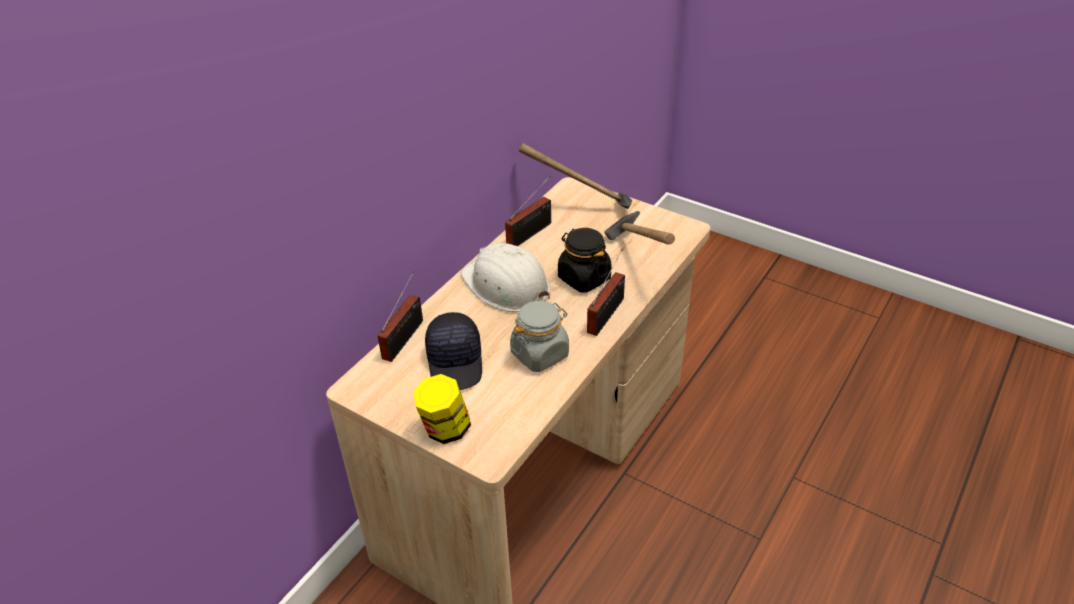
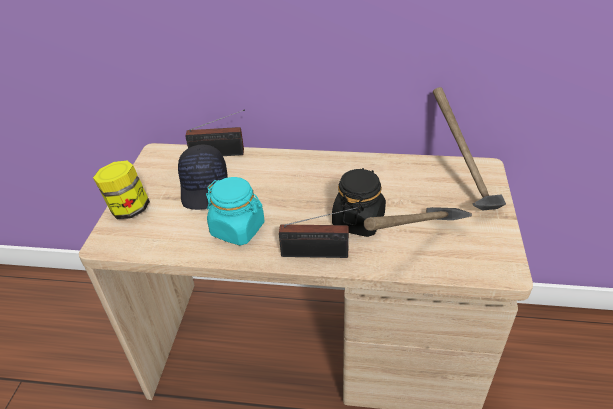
camera: 65 degrees right, 0 degrees up
(456, 362) = (205, 187): black cap -> black cap turned 60 degrees counterclockwise
(506, 285) = (313, 179): white hard hat -> none
(532, 233) = (396, 168): radio -> none
(540, 354) = (238, 229): grey jar -> turquoise jar

